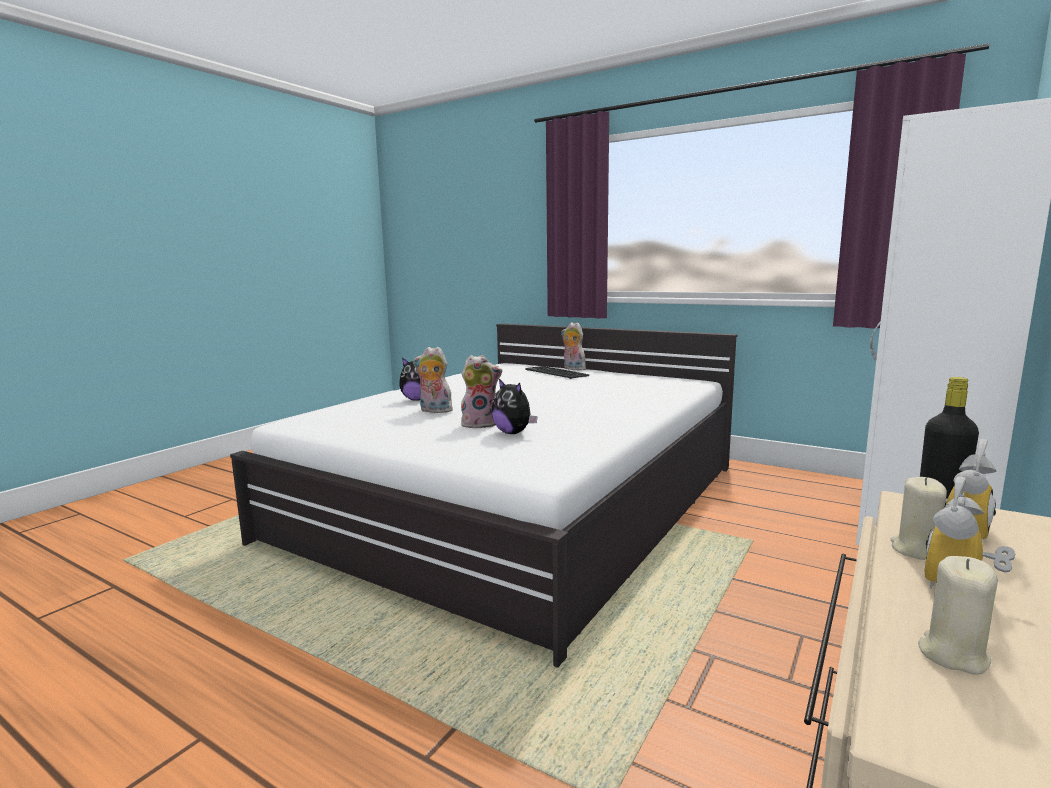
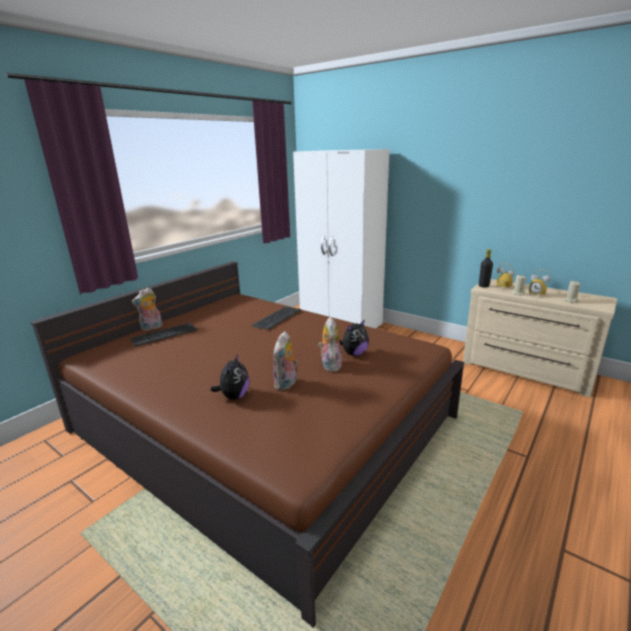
camera: 85 degrees left, 10 degrees up
(521, 501) = (261, 424): white bed -> brown bed
(627, 399) = (277, 318): none -> keyboard

